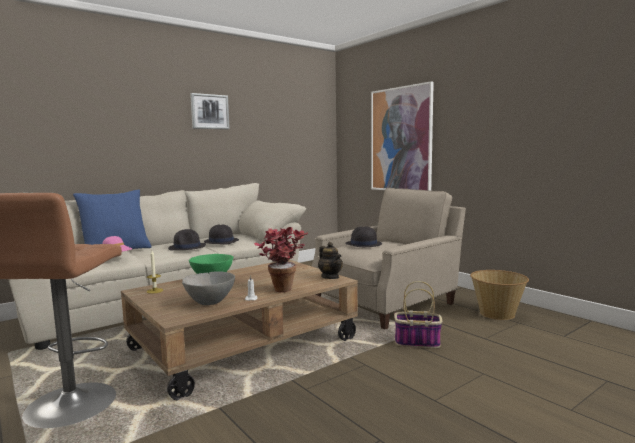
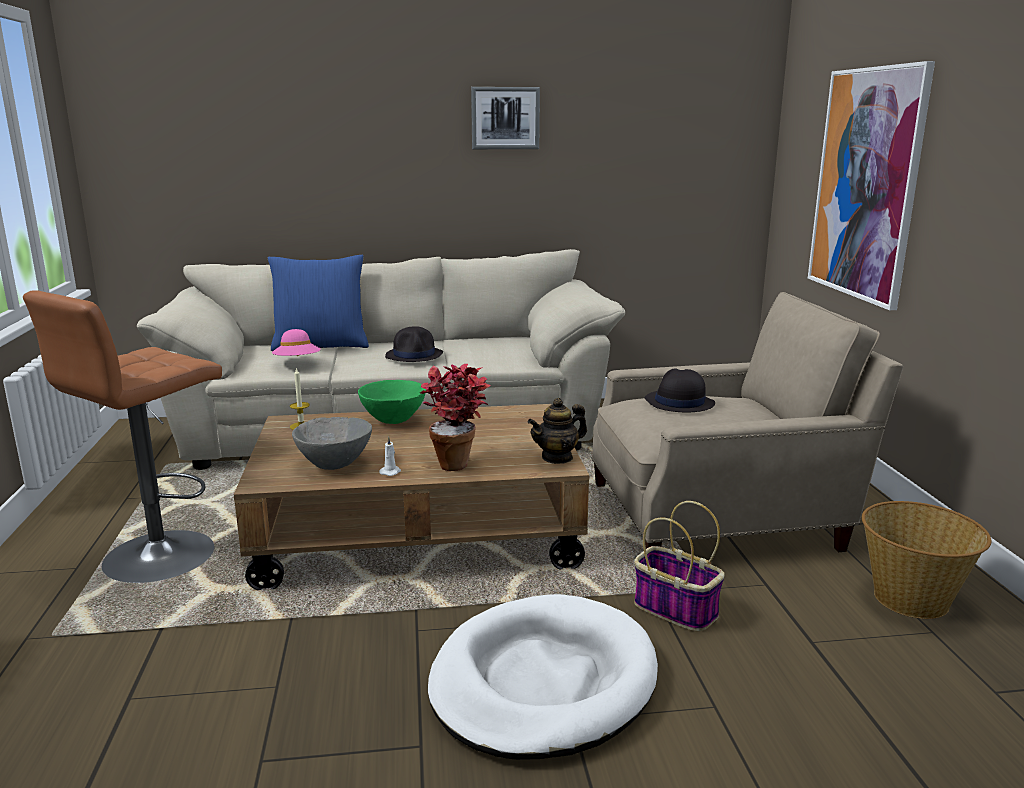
camera: 30 degrees right, 10 degrees up
(221, 241) = (475, 351): black hat -> none
(330, 277) = (557, 457): teapot -> teapot turned 60 degrees clockwise
(400, 390) = (542, 682): none -> white dog bed

